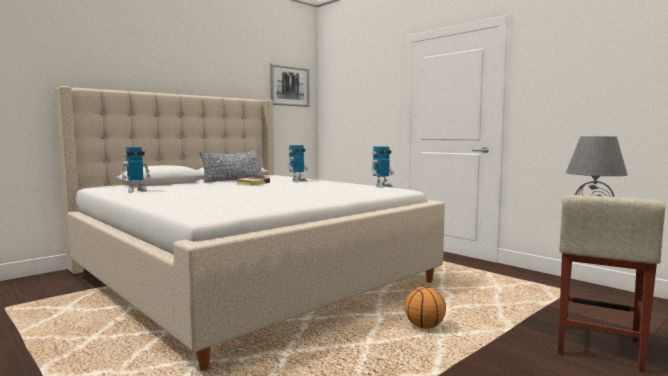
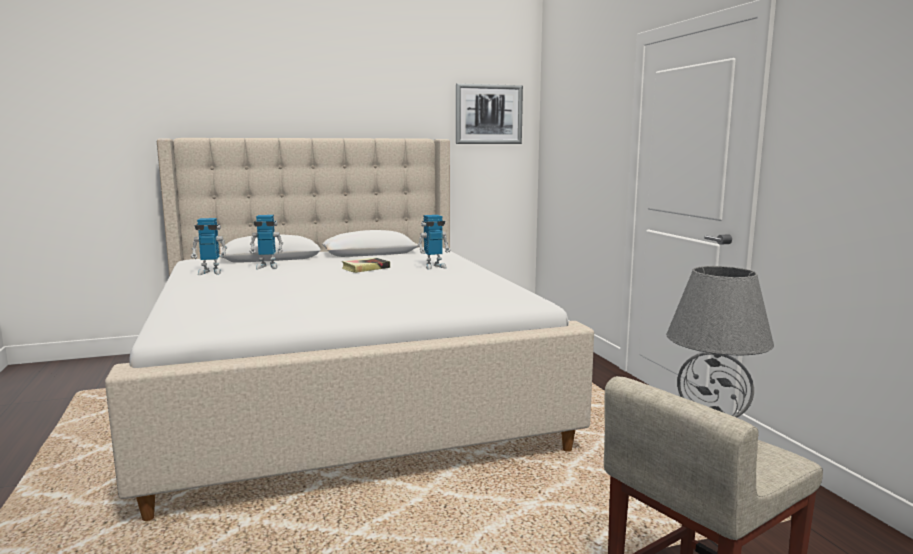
camera: 25 degrees right, 5 degrees up
(233, 180) = (361, 257): pillow -> none
(382, 186) = (519, 291): toy robot -> toy robot (267, 267)
(425, 326) = (464, 527): basketball -> none

